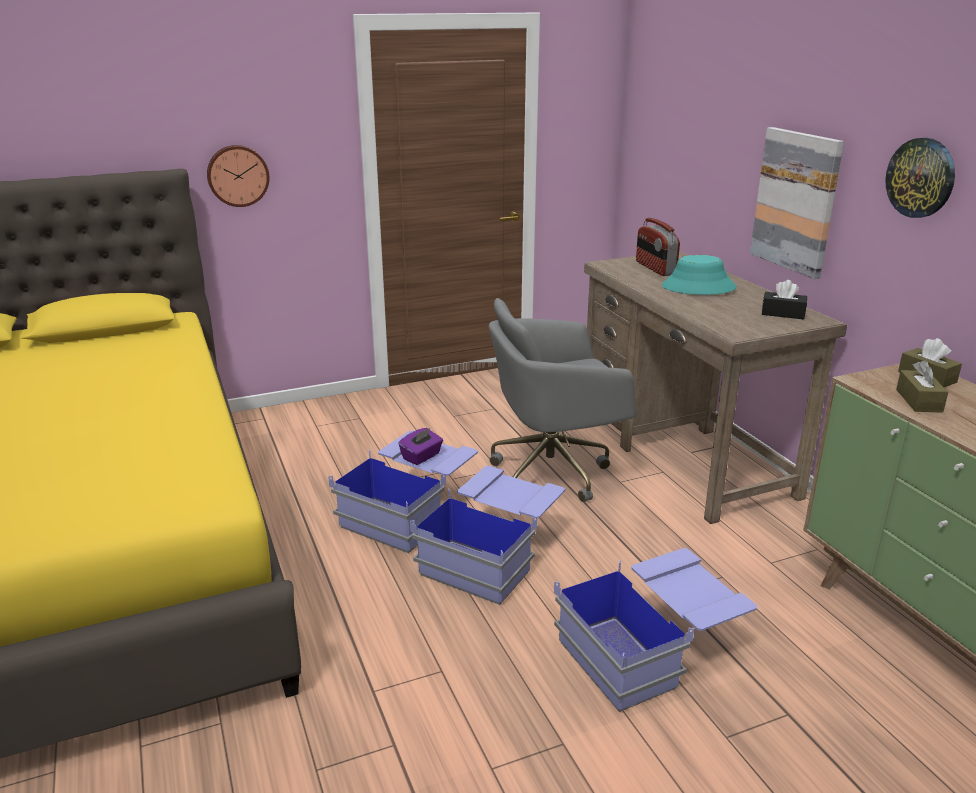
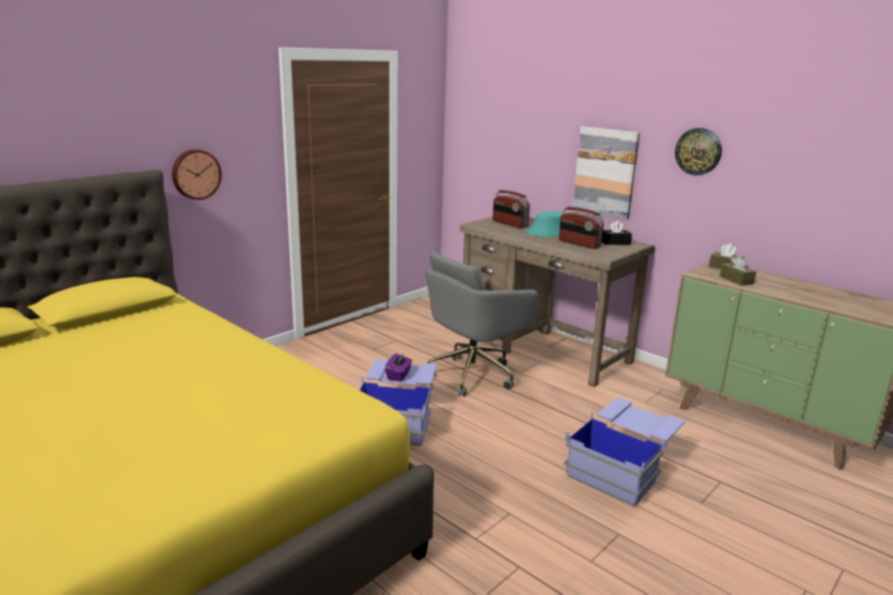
camera: 25 degrees left, 5 degrees down
(492, 555) = (479, 434): blue storage box -> none
(720, 309) = (579, 244): none -> radio

